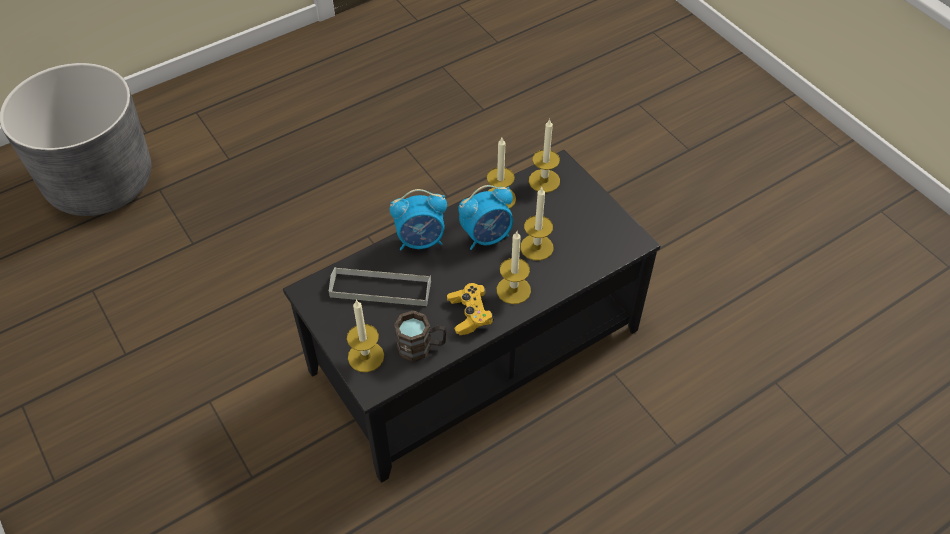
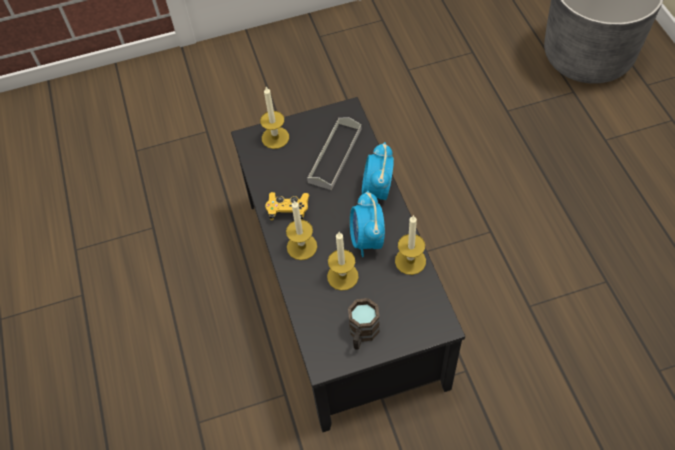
camera: 110 degrees right, 5 degrees up
(421, 347) = (270, 173): brown mug -> brown mug (362, 334)
(544, 181) = (424, 305): candle -> none

